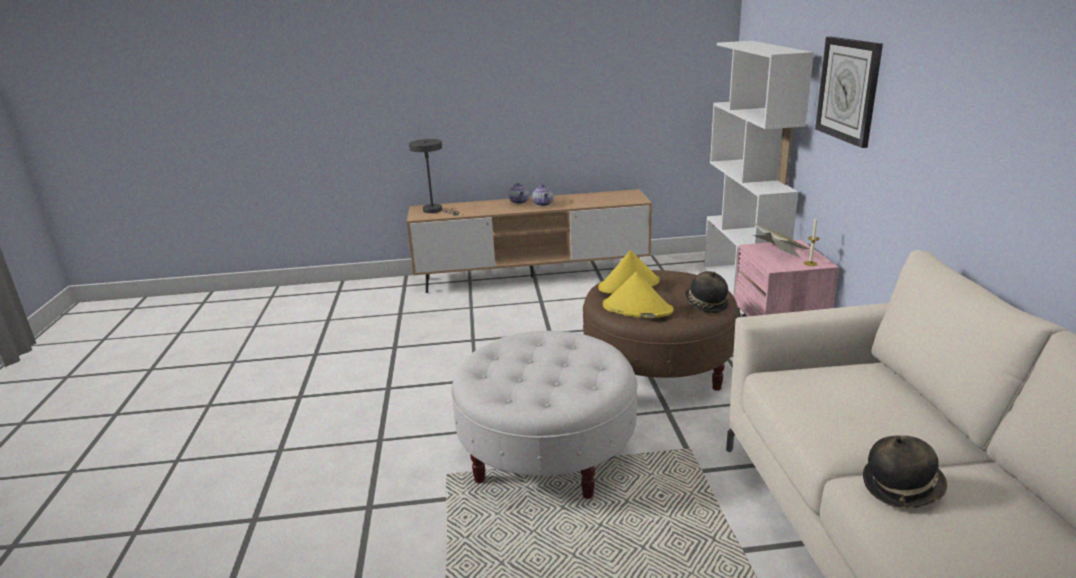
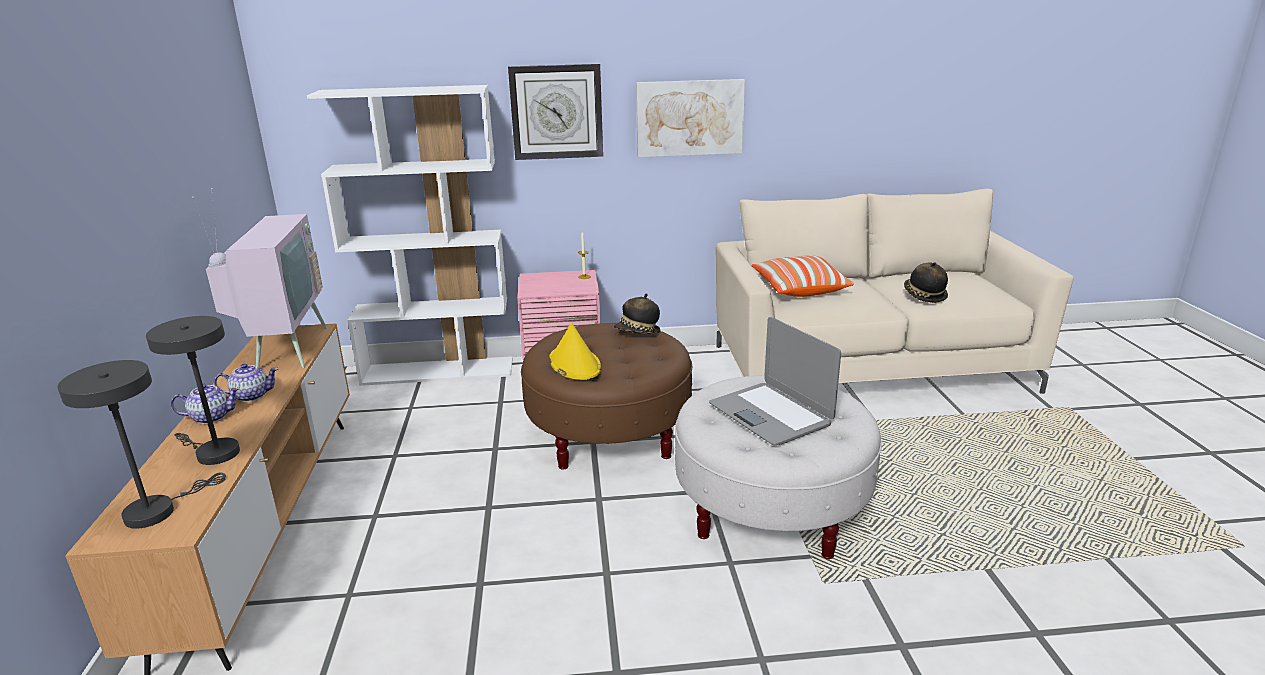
camera: 90 degrees left, 0 degrees up
(482, 209) = (213, 452): none -> grey table lamp
(542, 364) = (770, 414): none -> laptop
(606, 198) = (284, 348): none -> television
(637, 308) = (639, 363): yellow hat -> none
(778, 251) = (548, 284): book -> none
(859, 380) = (799, 289): none -> pillow
(937, 127) = (689, 117): none -> picture

